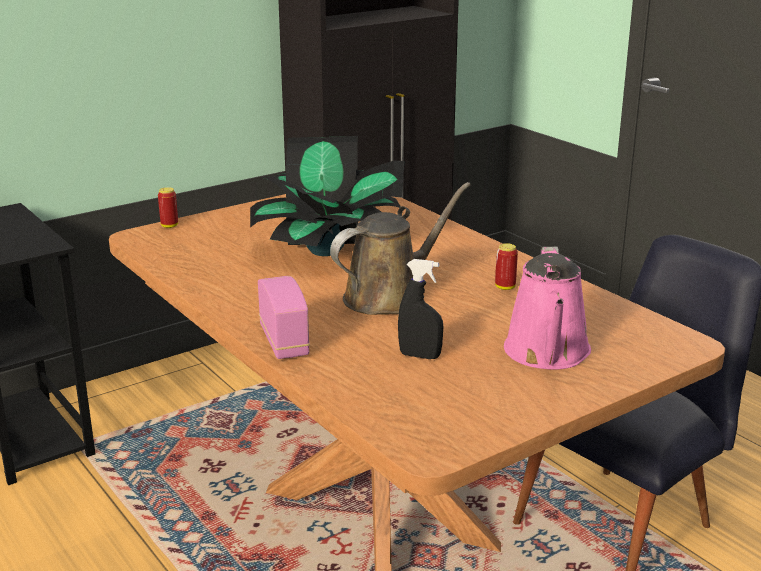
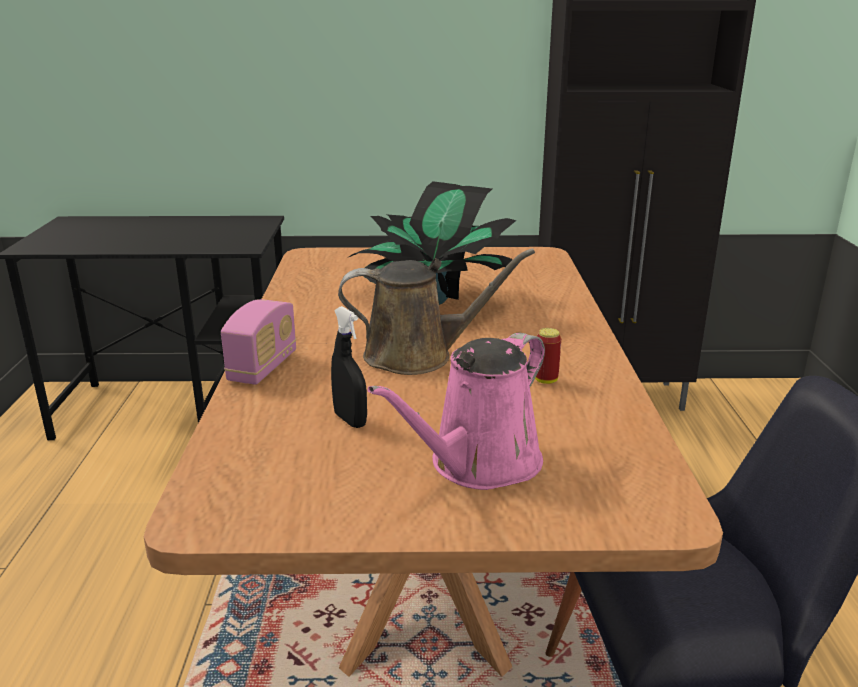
camera: 35 degrees right, 0 degrees up
(169, 226) = (344, 252): can -> none

